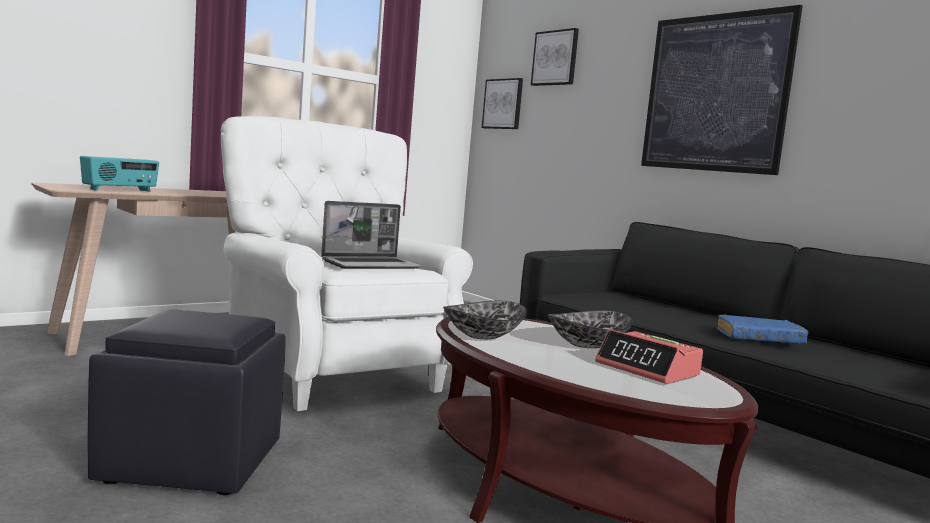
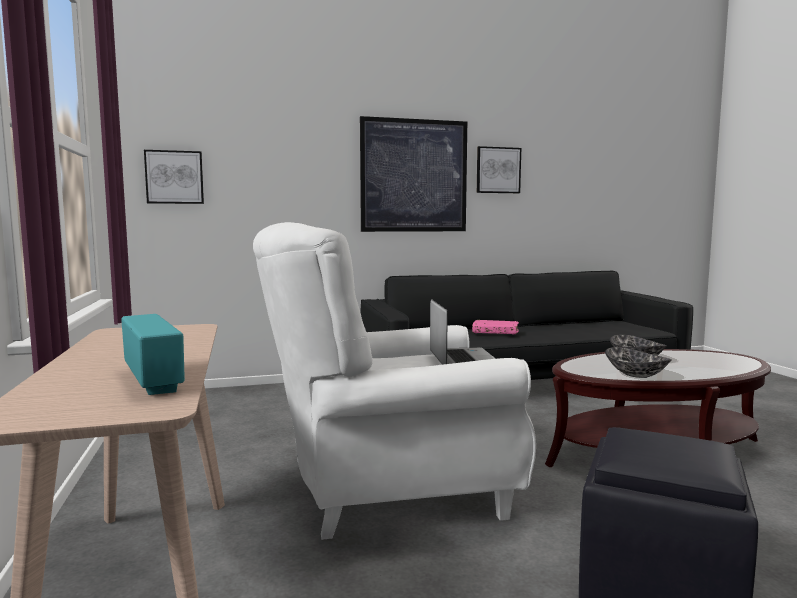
camera: 65 degrees left, 0 degrees up
(555, 58) = (245, 135): picture -> picture (498, 170)
(648, 369) = (689, 358): alarm clock -> none
(696, 319) = (495, 332): none -> pink book
(759, 339) = (548, 332): blue book -> none

